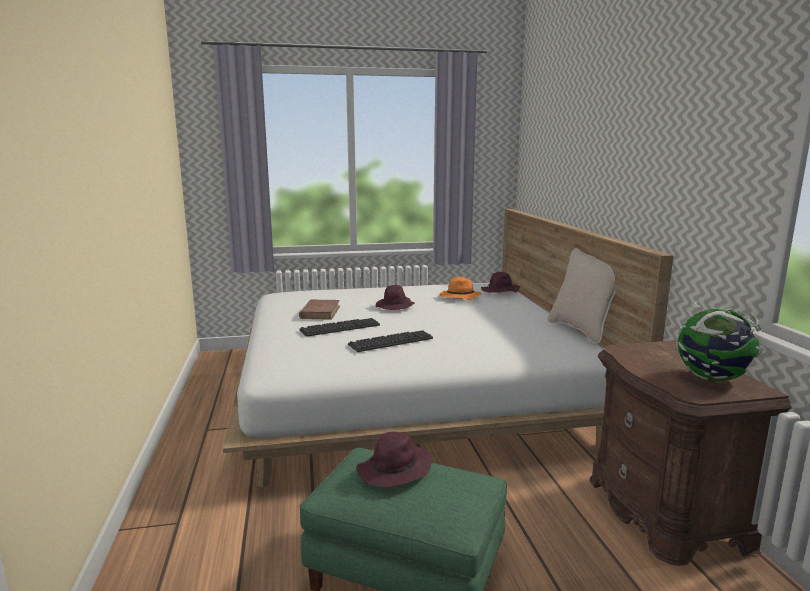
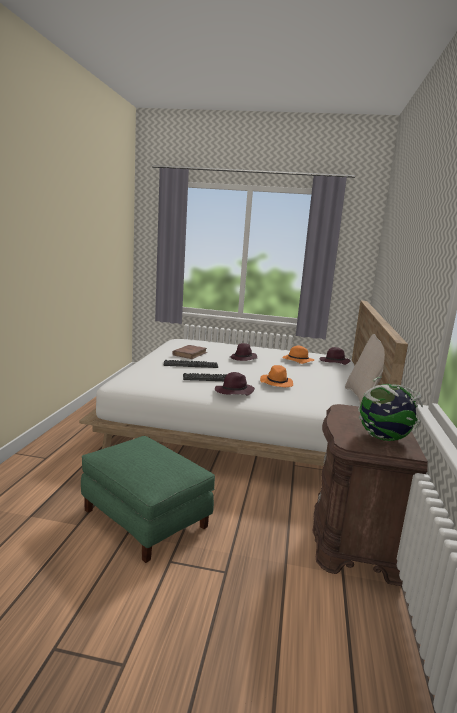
camera: 20 degrees right, 0 degrees up
(394, 471) = (144, 450): purple hat -> purple hat (234, 392)
(473, 332) = (276, 383): none -> orange hat

